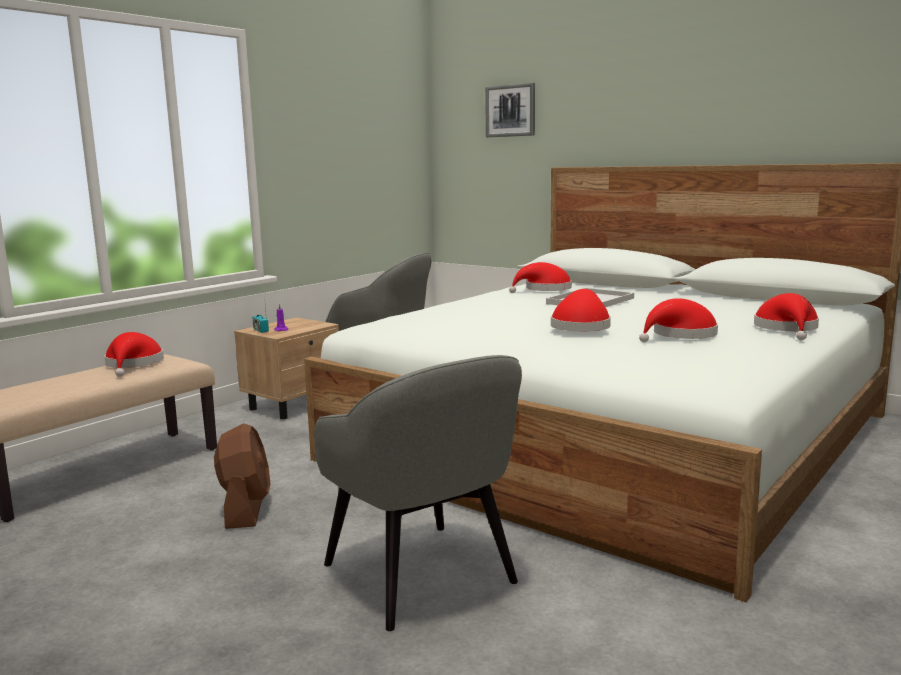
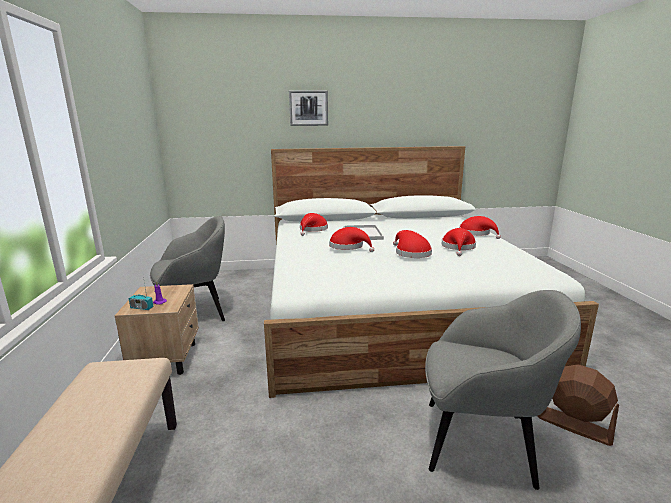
camera: 45 degrees left, 5 degrees up
(134, 364) = (99, 387): red hat -> red hat (348, 247)
(246, 509) = (303, 463): brown fan -> brown fan (574, 425)
(510, 111) = (230, 110): picture -> picture (308, 108)

